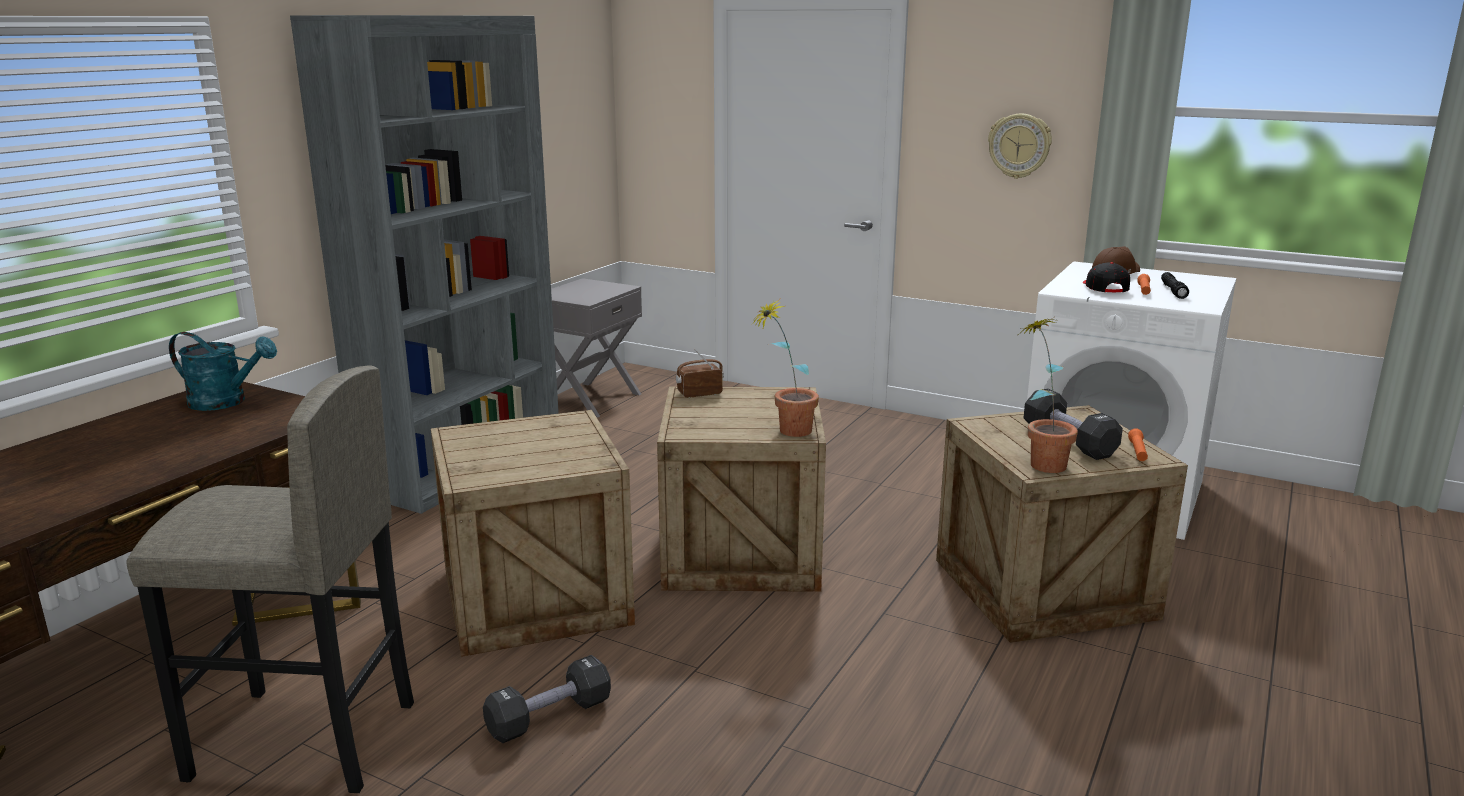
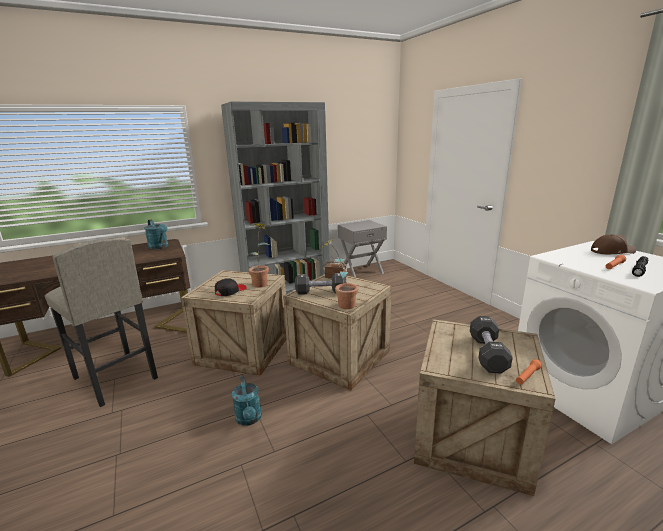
camera: 35 degrees right, 0 degrees up
(549, 717) = (184, 404): black dumbbell -> black dumbbell (321, 292)
(709, 688) = (249, 419): none -> turquoise watering can
(1019, 146) = (575, 166): wall clock -> none
(1041, 461) = (449, 361): potted plant -> potted plant (261, 282)
(1104, 288) = (584, 260): black cap -> black cap (230, 291)

